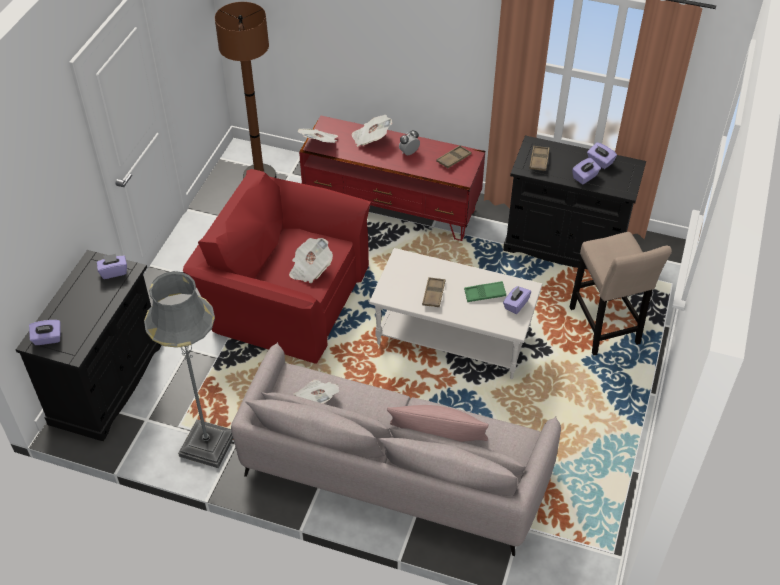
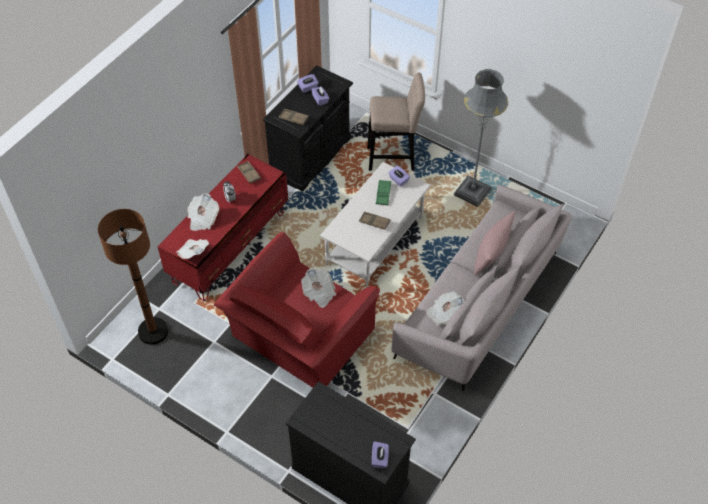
camera: 75 degrees left, 5 degrees up
(114, 272) = (319, 405): purple tissue box -> none
(207, 445) = (430, 411): grey floor lamp -> grey floor lamp (472, 192)

